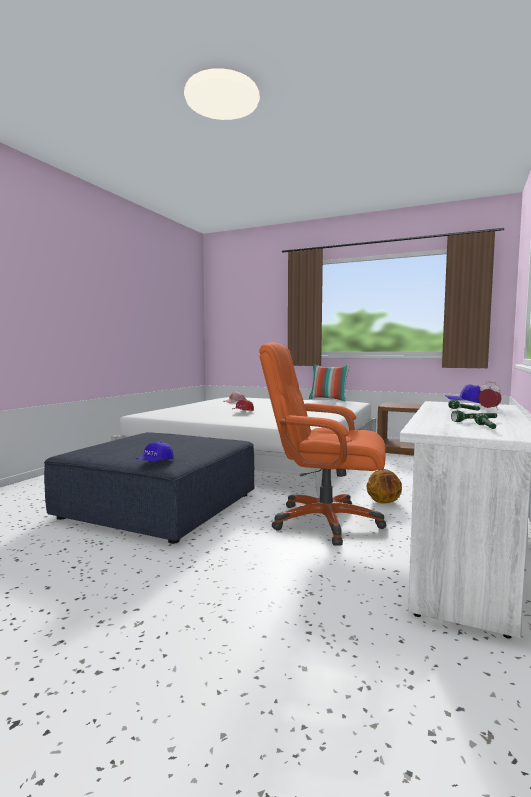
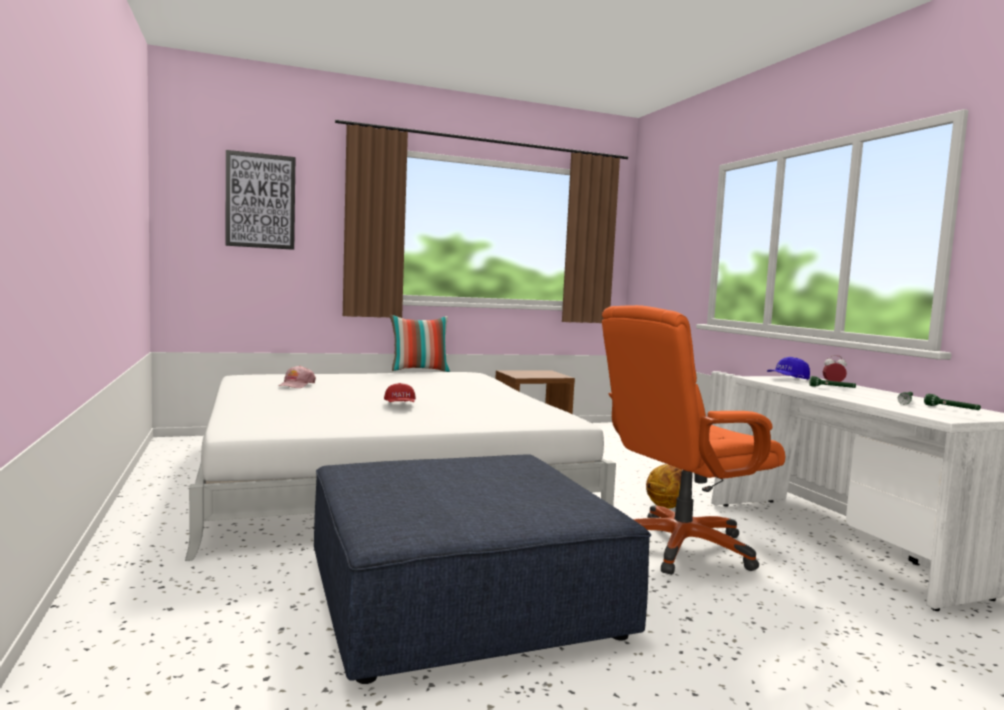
camera: 45 degrees left, 0 degrees up
(155, 462) = (579, 515): blue cap -> none
(249, 303) = (260, 201): none -> picture

